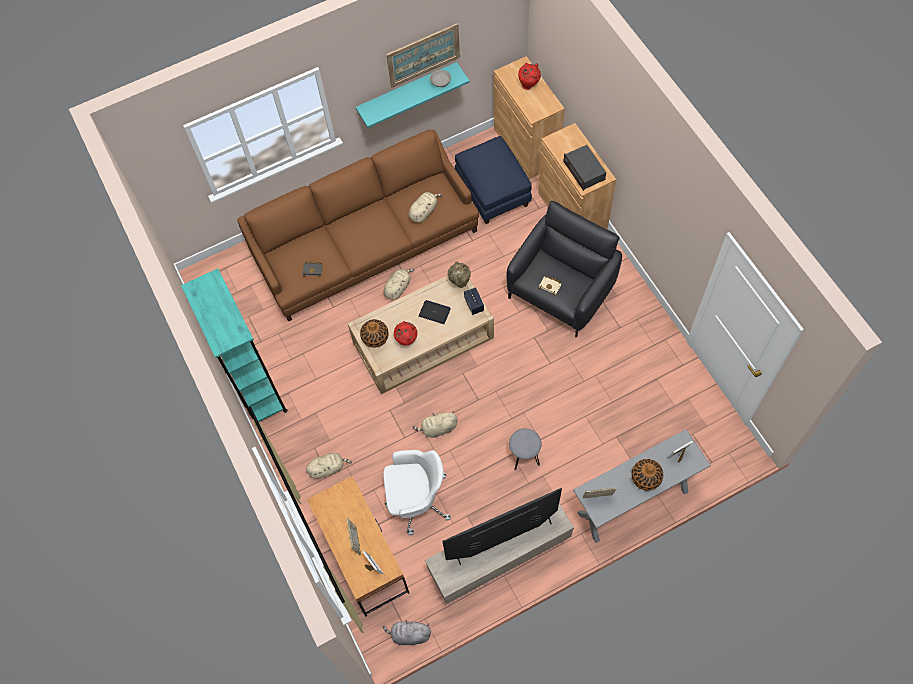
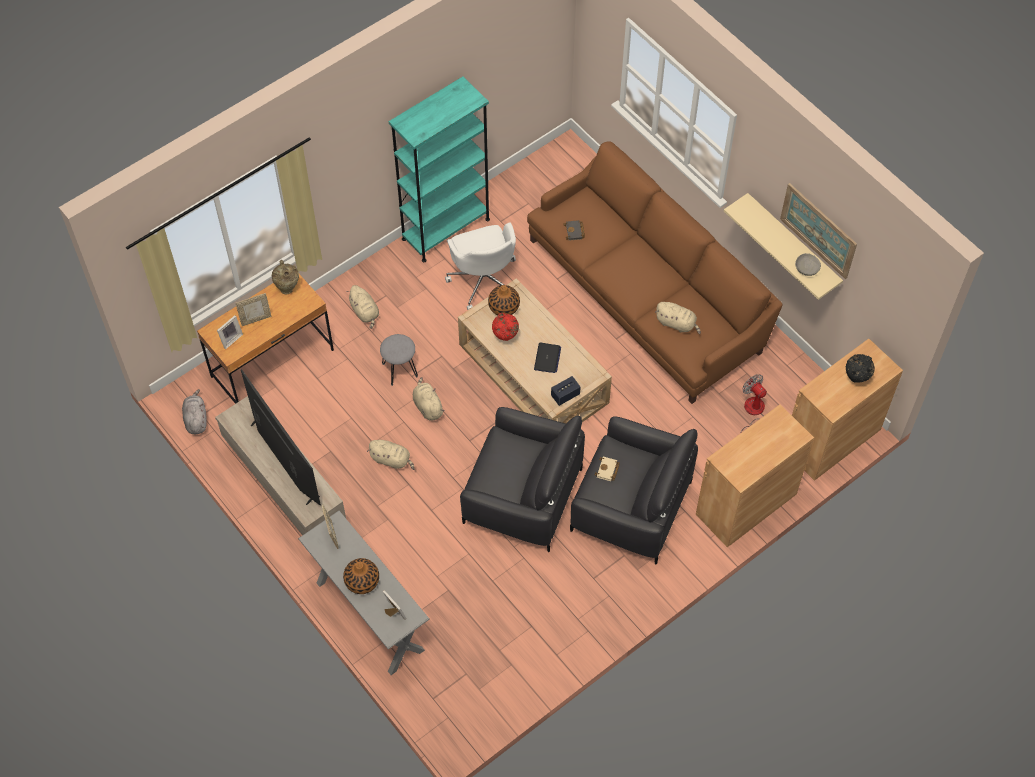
camera: 75 degrees right, 5 degrees down
(398, 288) = (595, 336): beige plush toy -> beige plush toy (392, 460)
(407, 91) = (792, 244): turquoise shelf -> beige shelf
(416, 499) = (342, 400): white office chair -> white office chair (484, 280)
(459, 282) = (591, 376): beige vase -> beige vase (287, 288)
(493, 192) = (752, 413): blue ottoman -> fan
(524, 456) = (408, 496): grey stool -> grey stool (399, 369)
(528, 86) = (856, 379): red vase -> black vase
(538, 367) = (522, 496): none -> black armchair
(584, 171) = (743, 456): radio -> none

